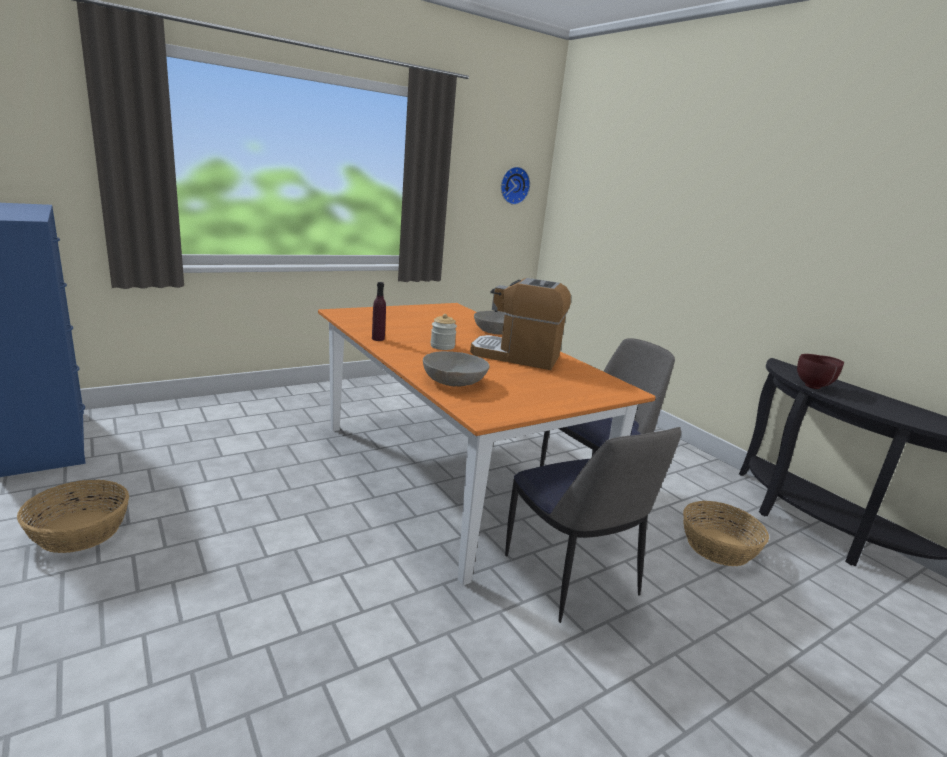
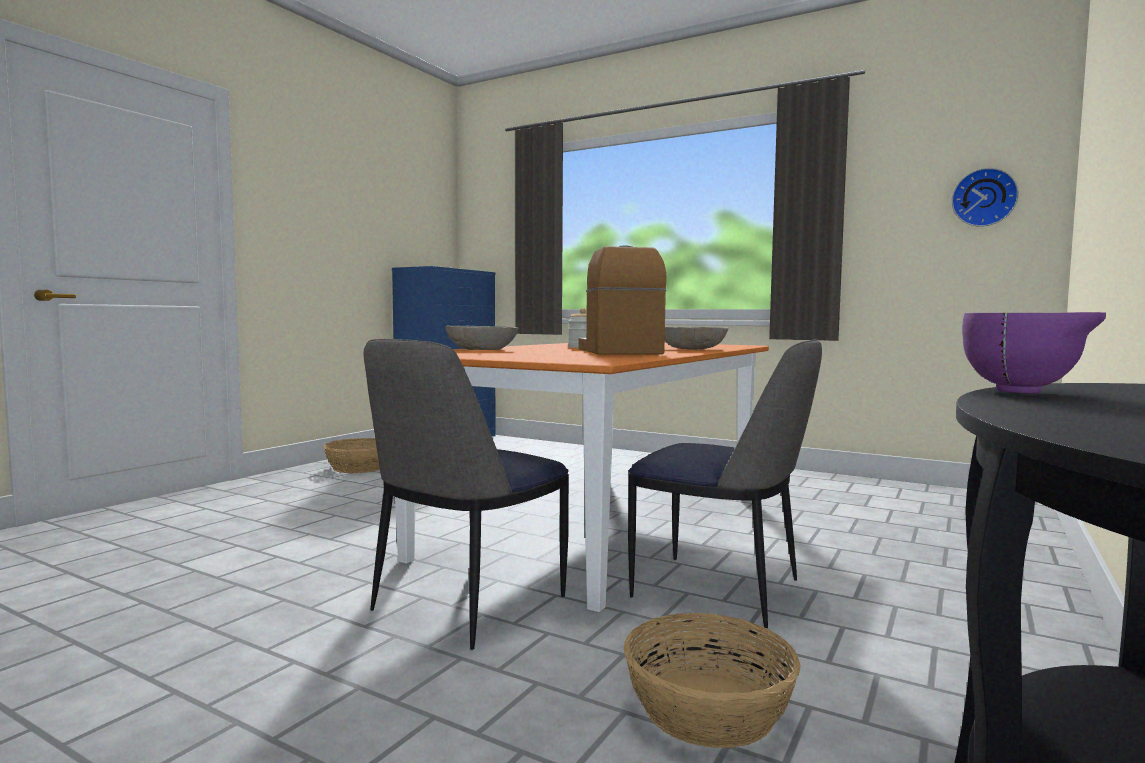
camera: 65 degrees right, 15 degrees down
(378, 339) = (555, 344): purple bottle -> none
(814, 386) = (1025, 392): brown bowl -> purple bowl

